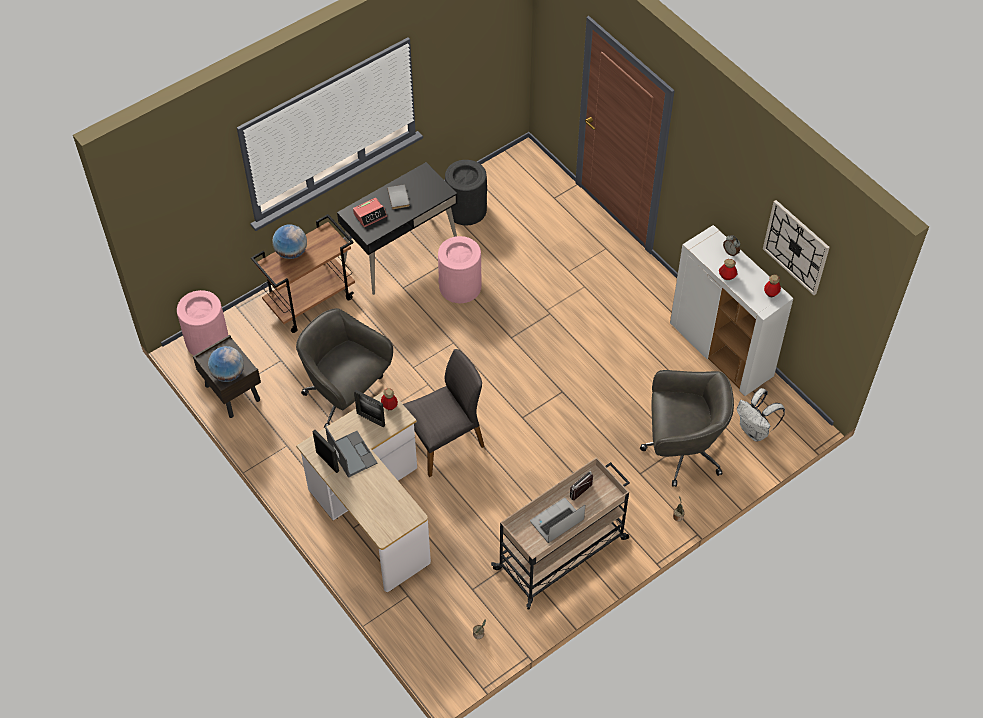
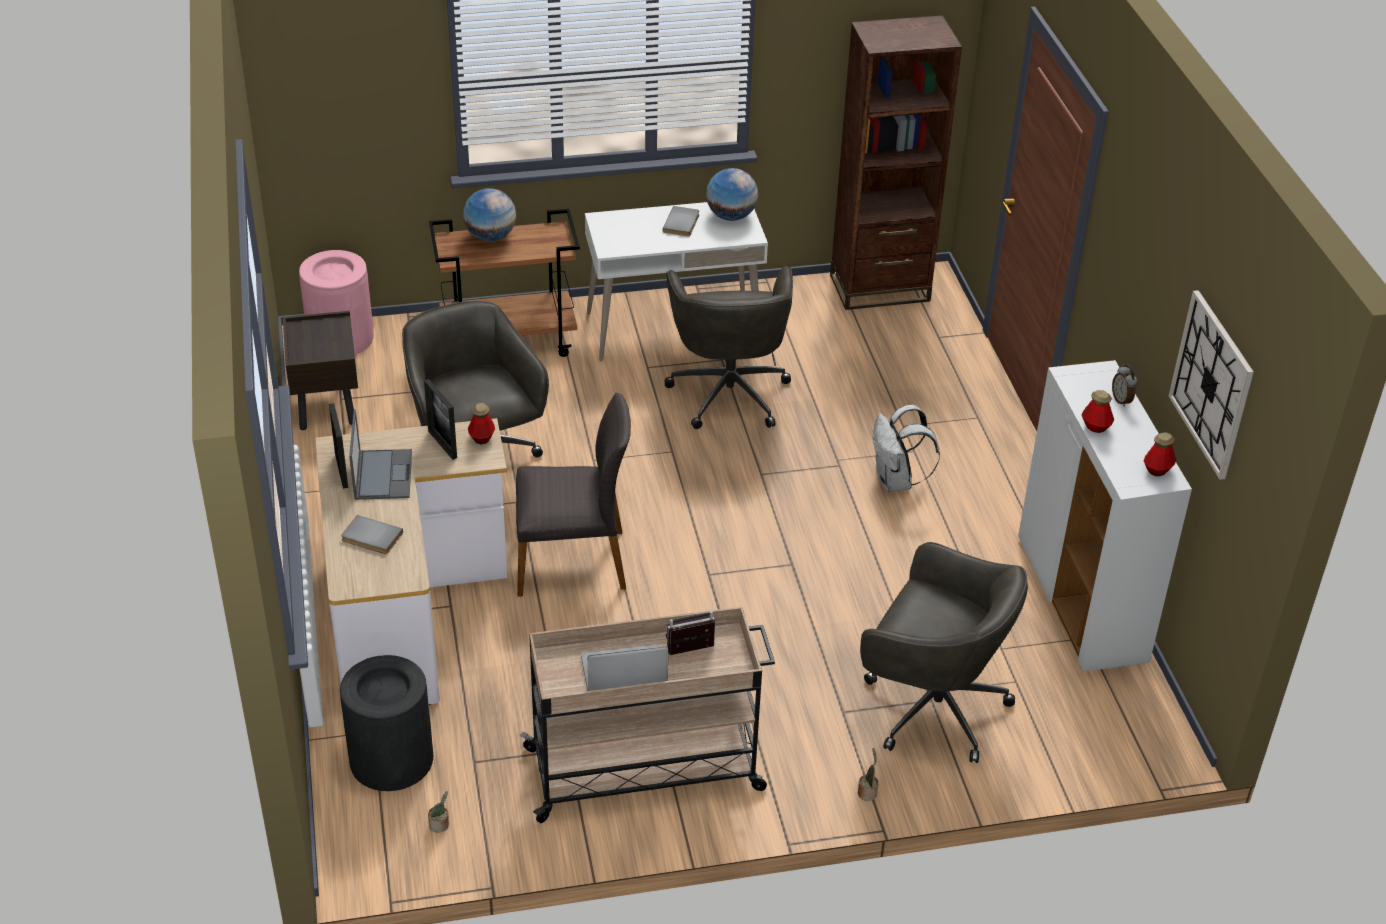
camera: 25 degrees right, 15 degrees down
(228, 374) = (312, 352): globe -> globe (731, 216)
(370, 215) = (627, 229): alarm clock -> none
(375, 499) = (371, 538): none -> grey book
(401, 253) = (673, 328): black desk -> white desk
(460, 286) = (729, 392): pink trash can -> grey office chair
(466, 209) = (801, 311): black trash can -> black trash can (392, 759)
(501, 174) = (880, 288): none -> brown bookcase
(755, 430) = (1073, 725): white backpack -> white backpack (896, 481)

